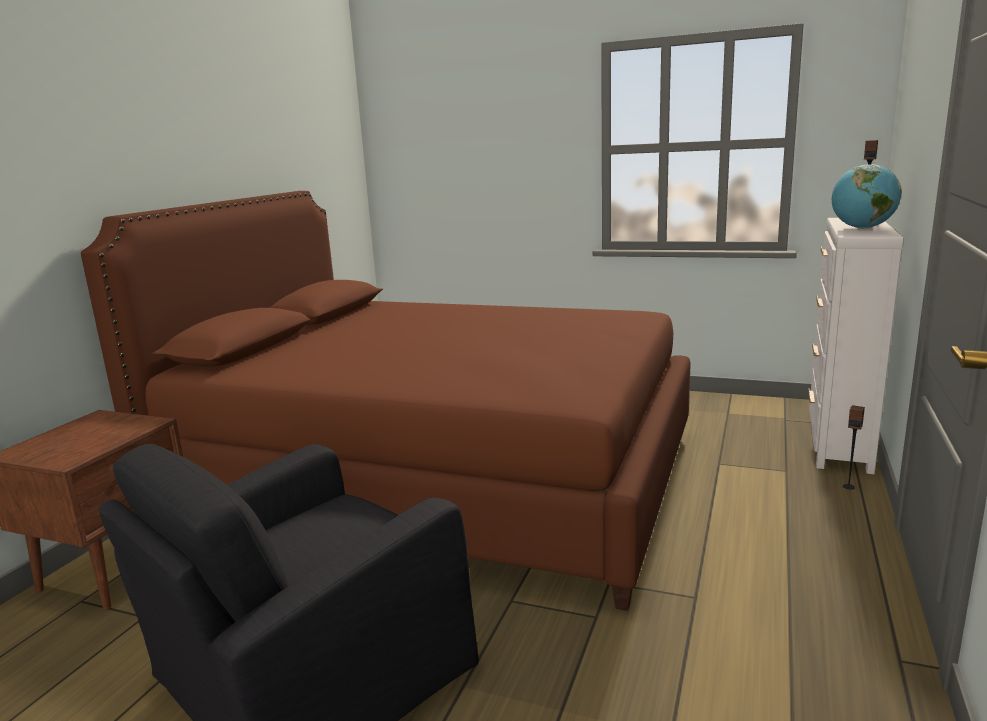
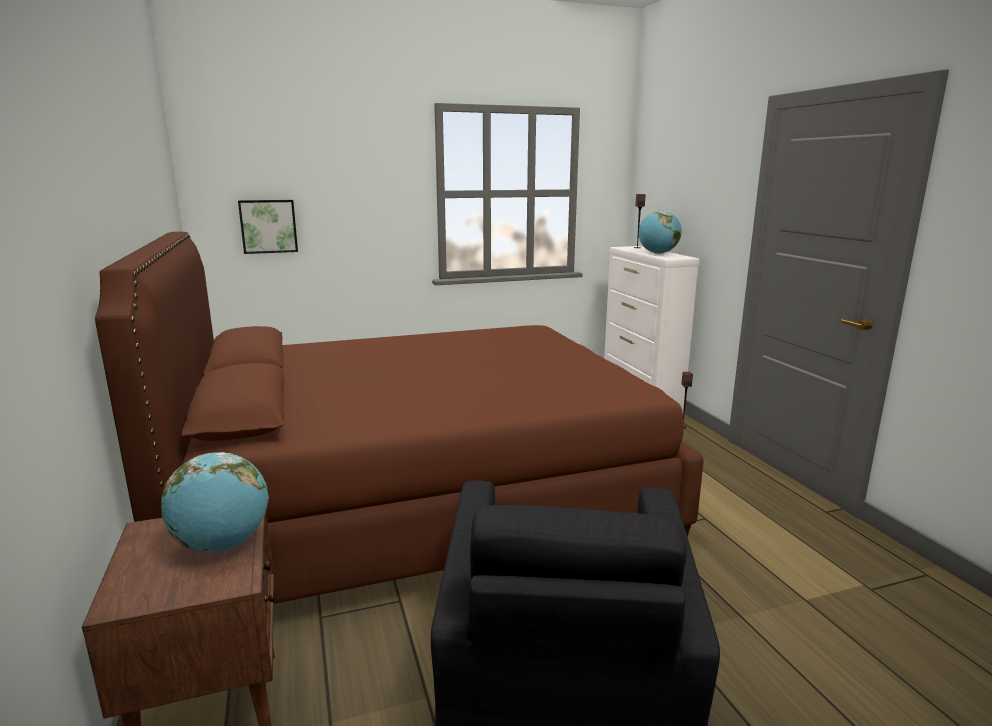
camera: 40 degrees left, 0 degrees up
(105, 437) = (223, 544): none -> globe
(433, 187) = (268, 226): none -> picture

